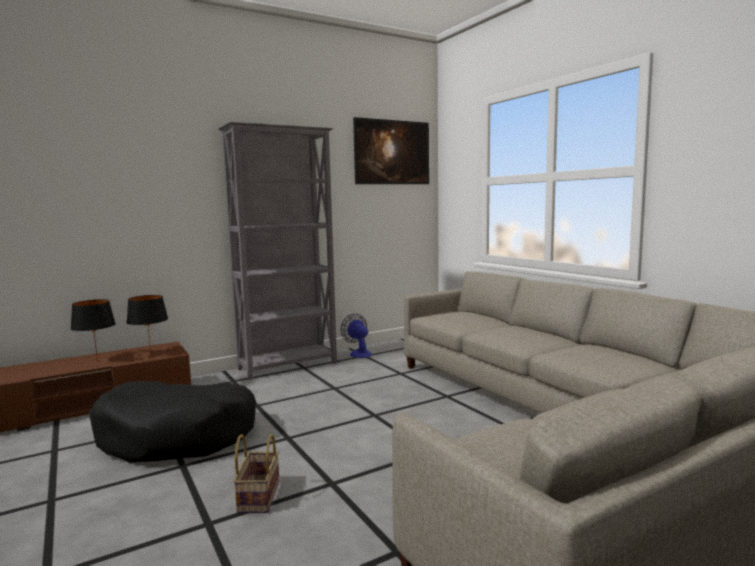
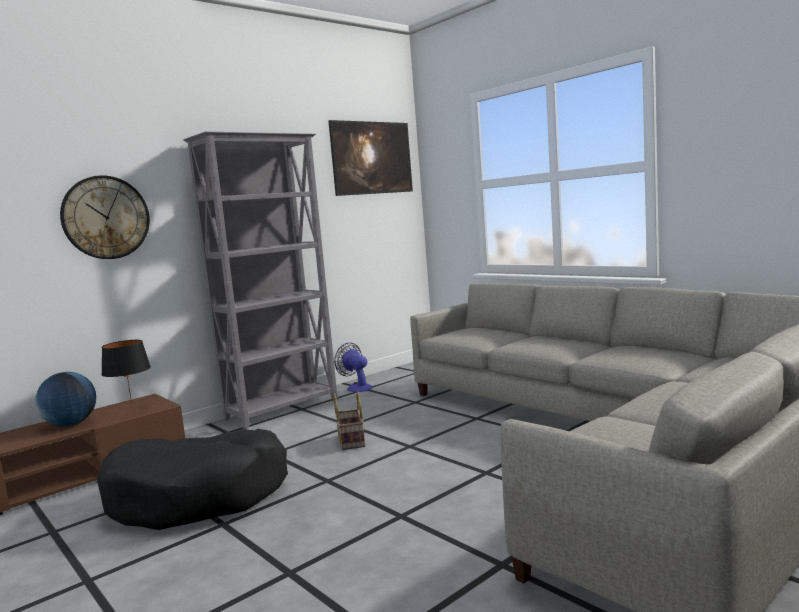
camera: 10 degrees left, 0 degrees up
(97, 360) = (70, 424): black table lamp -> globe
(146, 191) = (106, 217): none -> wall clock
(258, 496) = (328, 539): basket -> basket (350, 440)

